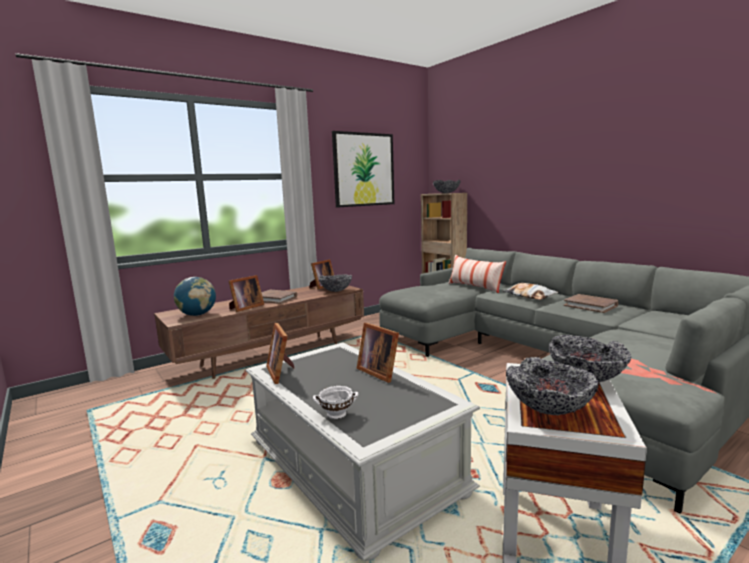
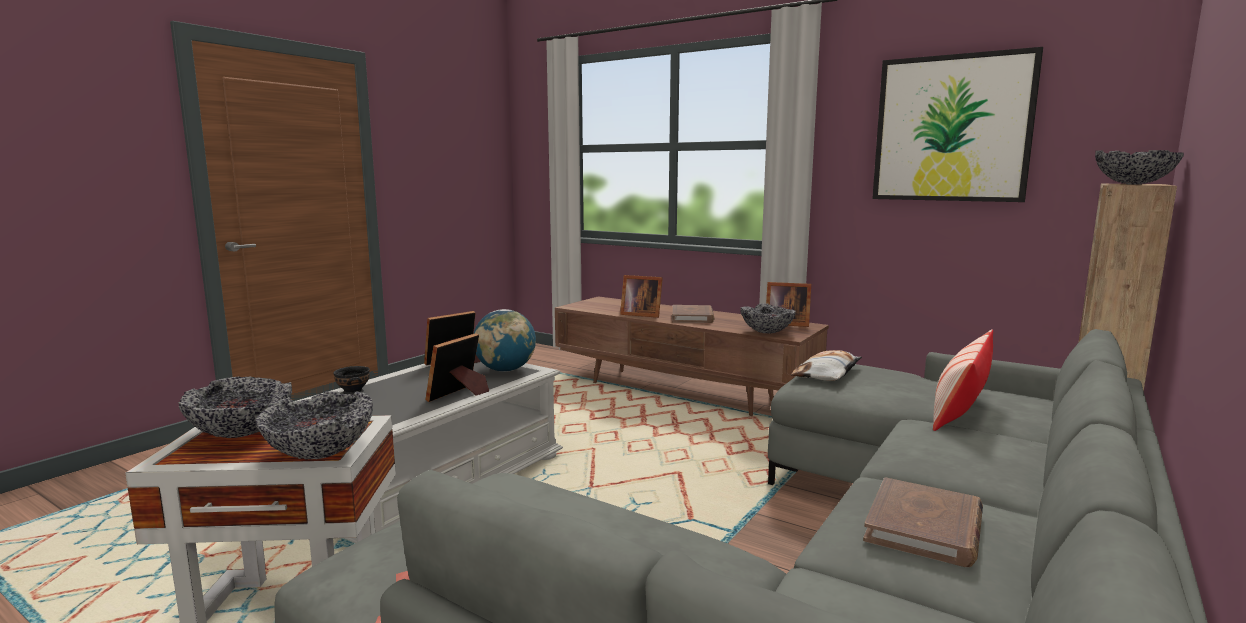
camera: 70 degrees right, 0 degrees up
(197, 315) = (600, 307): globe -> globe (505, 370)
(336, 414) = (354, 392): white bowl -> black bowl
(529, 296) = (943, 459): pillow -> pillow (827, 374)

